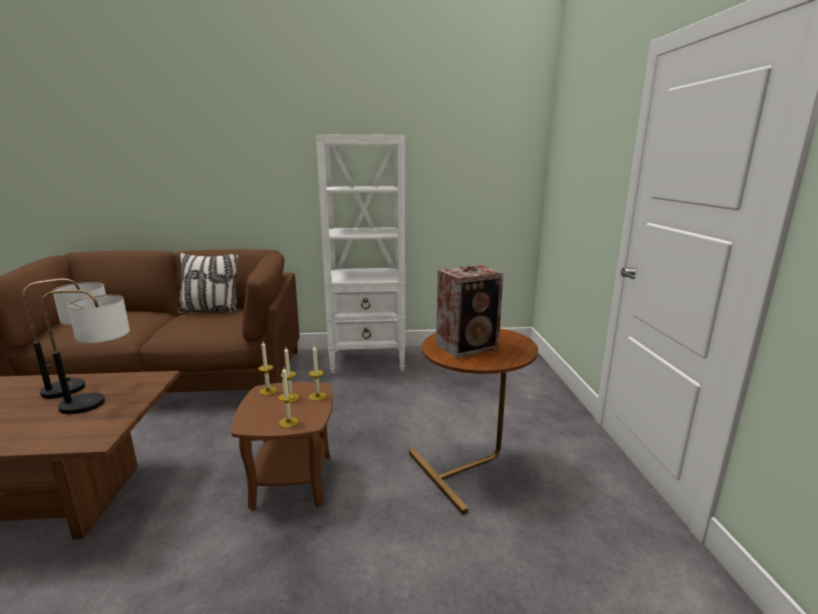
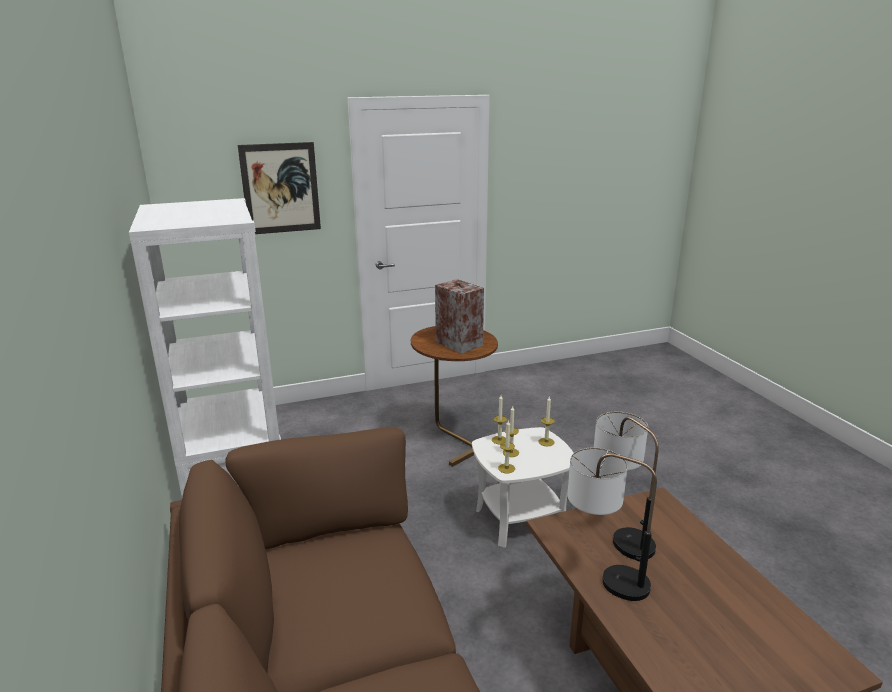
camera: 105 degrees left, 5 degrees up
(211, 311) = (297, 605): pillow -> none
(292, 481) = (520, 519): brown side table -> white side table
(591, 159) = (280, 188): none -> picture

